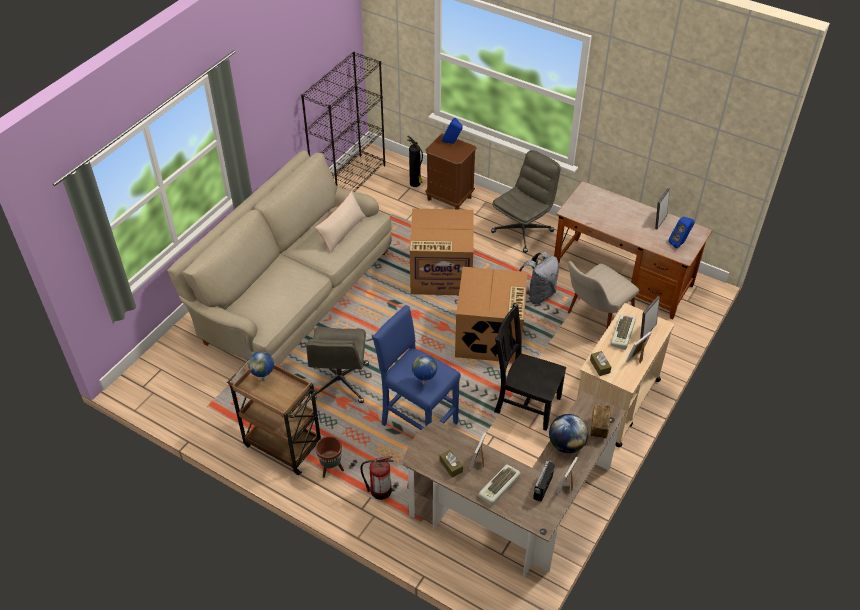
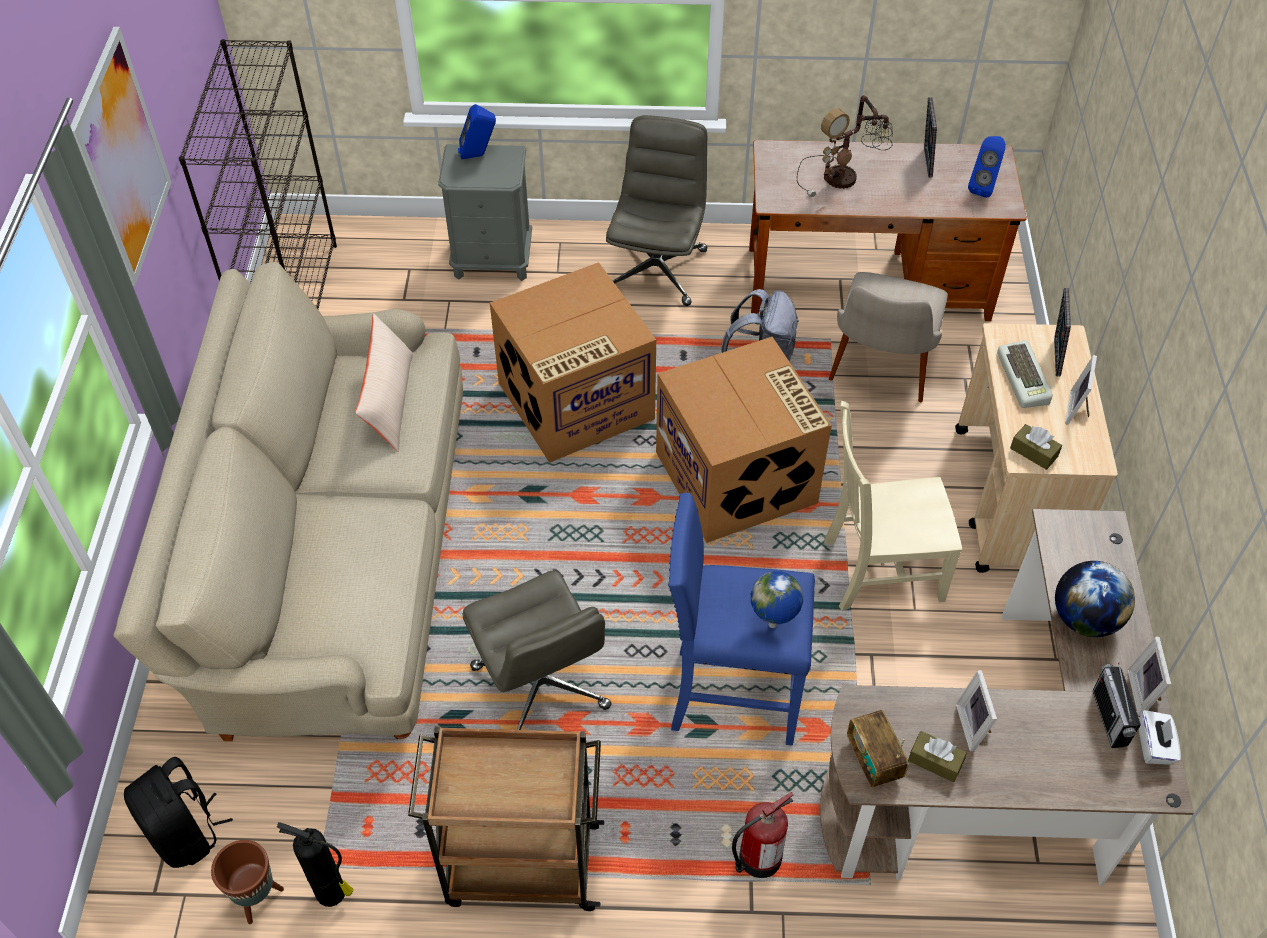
camera: 30 degrees left, 5 degrees up
(168, 371) = (186, 833): none -> black backpack
(264, 379) = (478, 770): globe -> none
(265, 84) = (121, 158): none -> picture
(331, 469) = (643, 865): brown planter -> brown planter (257, 898)
(415, 184) = (415, 258): fire extinguisher -> fire extinguisher (333, 893)
(449, 198) = (492, 260): brown nightstand -> grey nightstand
(500, 487) = (1044, 757): keyboard -> none
(525, 403) = (878, 570): black chair -> beige chair
(553, 507) = (1154, 746): none -> white tissue box
(599, 428) = (1110, 562): radio -> radio (873, 760)
(611, 214) = (843, 179): none -> table lamp

